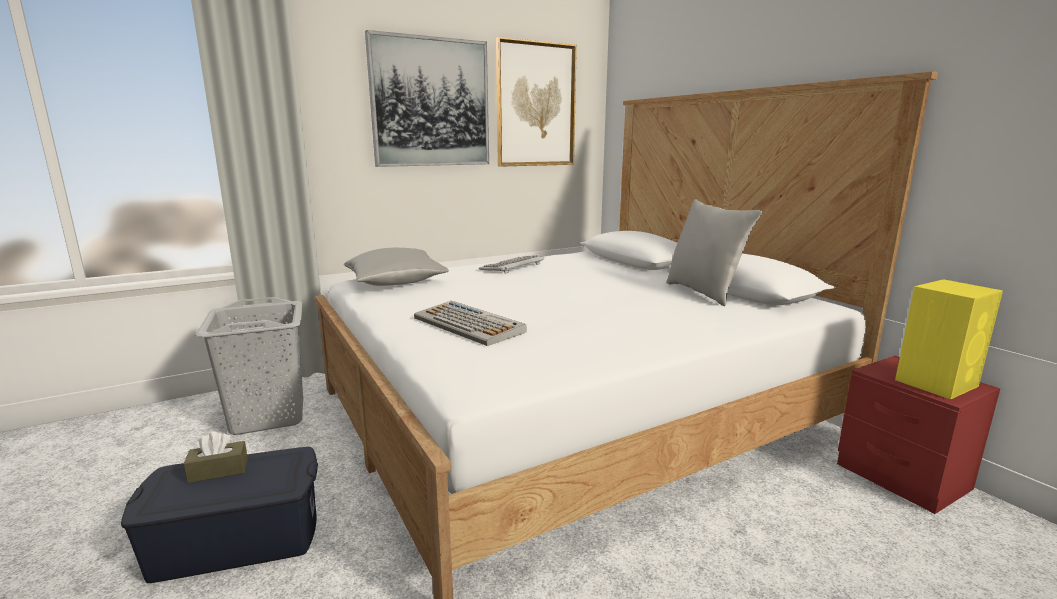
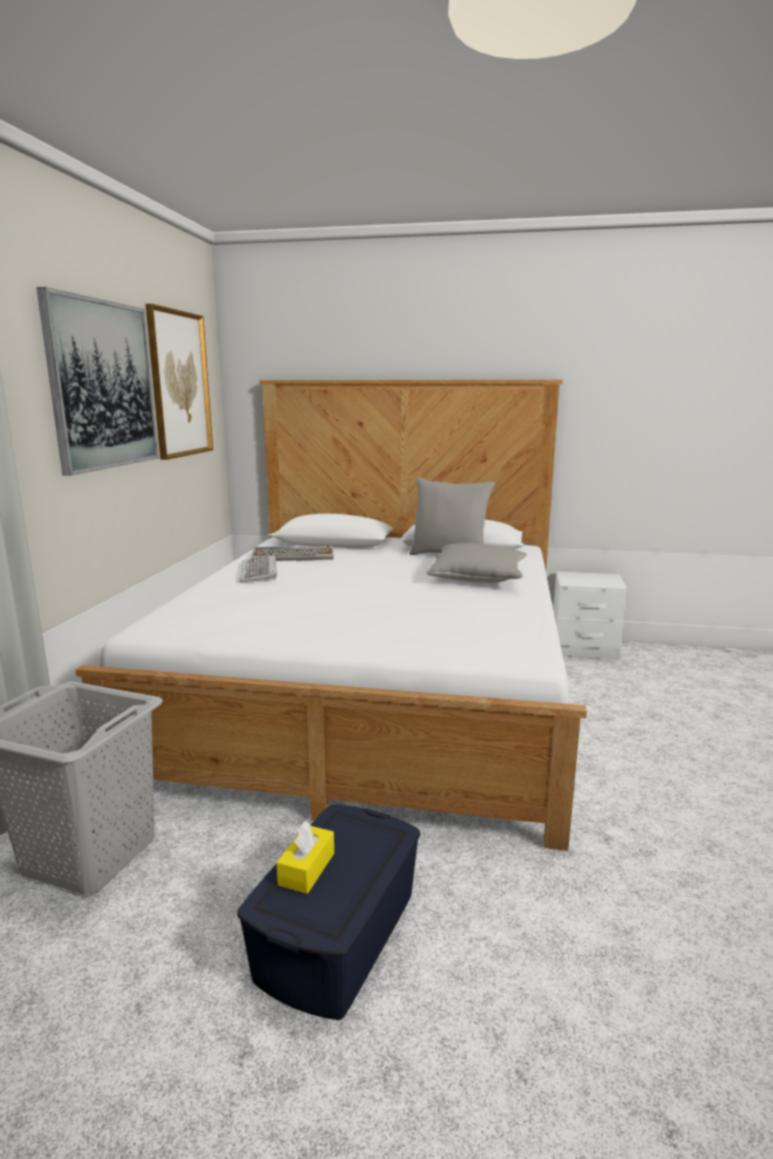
camera: 50 degrees left, 0 degrees up
(218, 470) = (307, 869): brown tissue box -> yellow tissue box
(395, 282) = (203, 616): grey pillow -> grey pillow (478, 578)
(469, 325) = (396, 624): keyboard -> keyboard (294, 555)
(902, 477) = (584, 648): red nightstand -> white nightstand
(937, 383) = (598, 579): yellow speaker -> none

